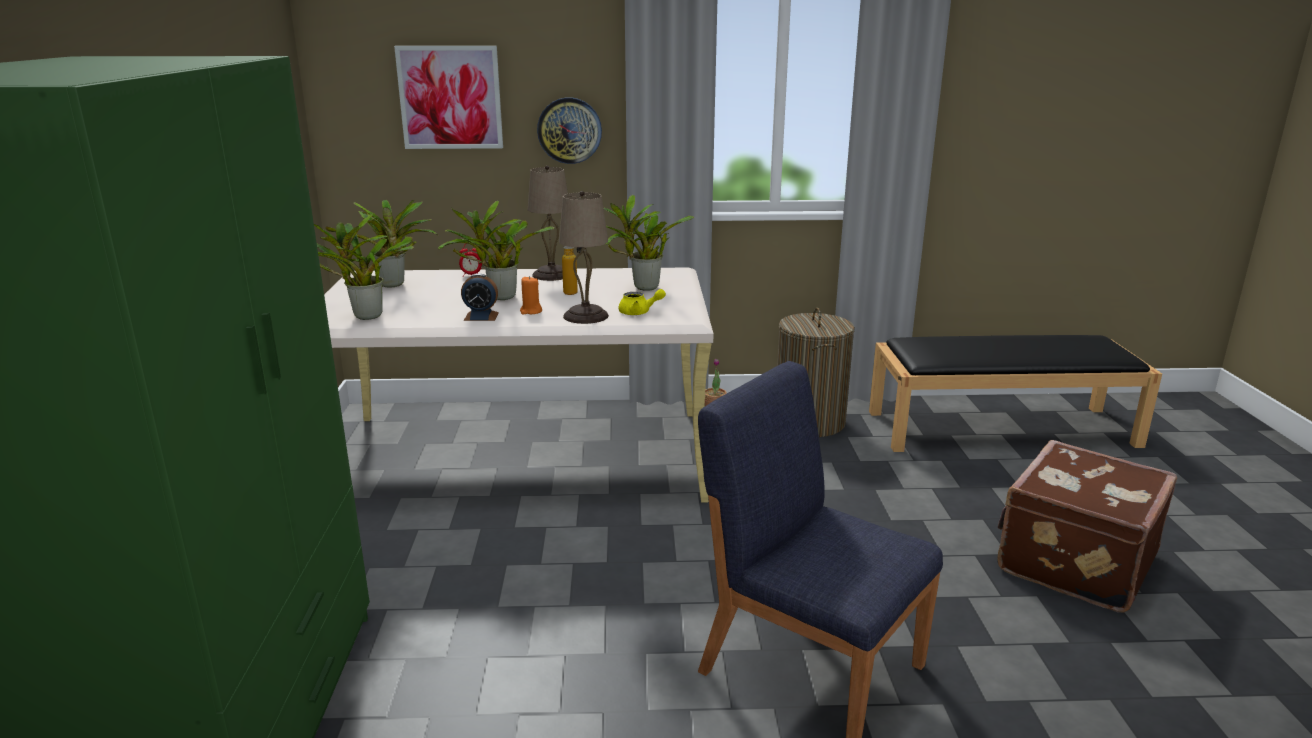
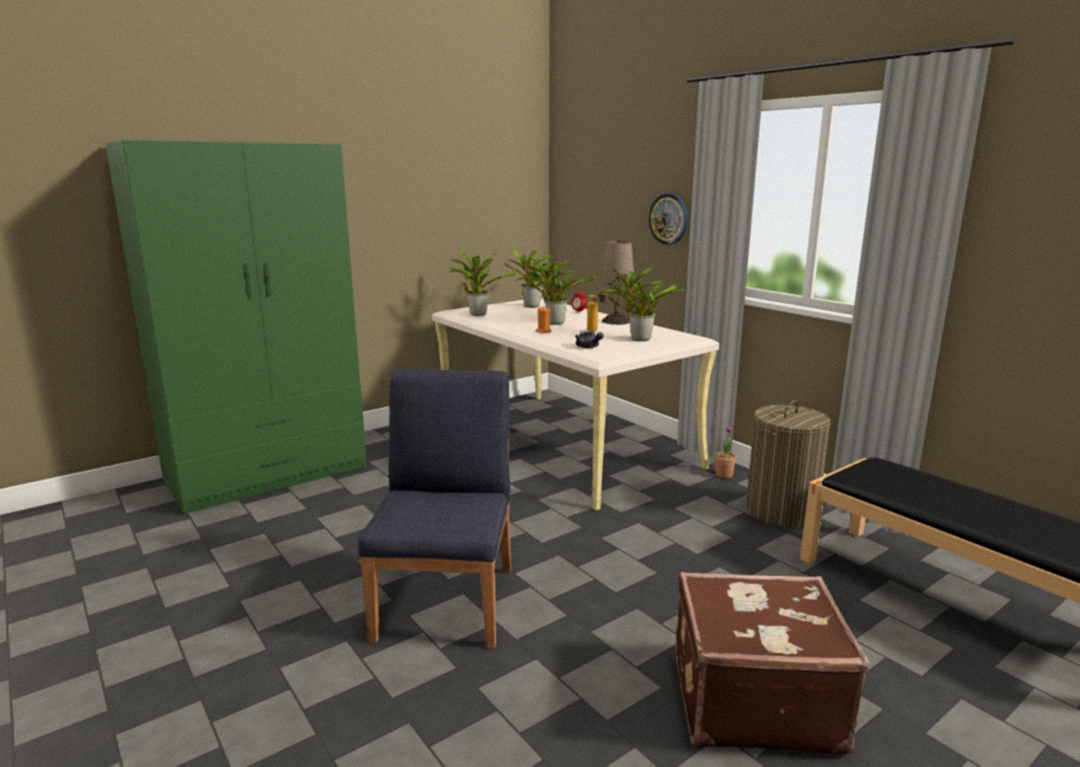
camera: 55 degrees right, 5 degrees down
(450, 97) = (609, 191): picture -> none
(481, 316) = (516, 327): alarm clock -> none
(586, 316) = (558, 341): beige table lamp -> none
(639, 312) = (589, 347): yellow teapot -> grey teapot

